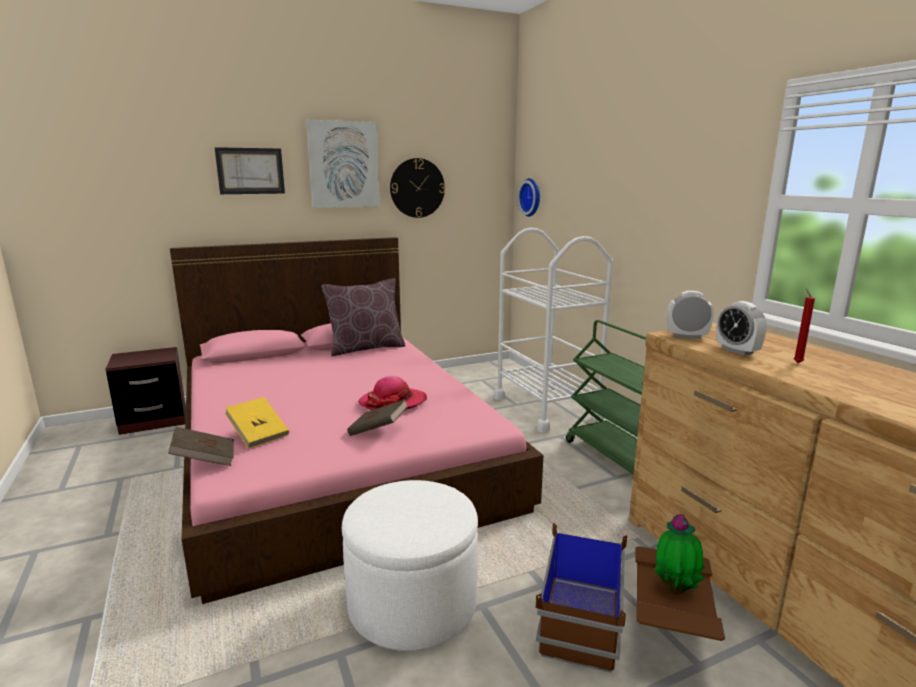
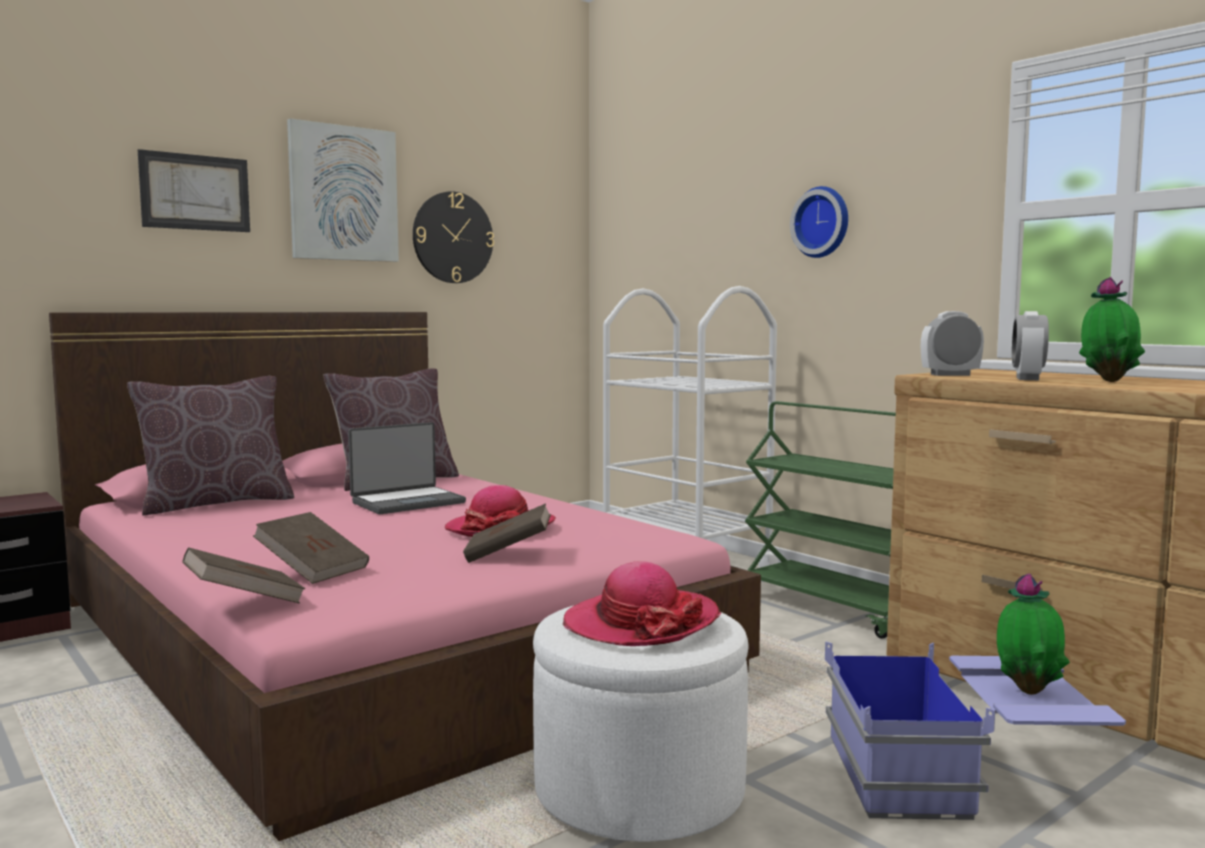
camera: 15 degrees left, 10 degrees down
(256, 362) = (216, 503): none -> brown pillow
(258, 434) = (313, 570): yellow book -> brown book
(358, 370) = (407, 502): none -> laptop
(409, 511) = (640, 623): none -> hat
(531, 197) = (623, 256): wall clock -> wall clock (822, 222)
(621, 633) = (959, 779): brown storage box -> blue storage box
(737, 351) = (1027, 379): alarm clock -> alarm clock turned 60 degrees clockwise
(797, 362) = (1108, 381): red candle -> potted plant

